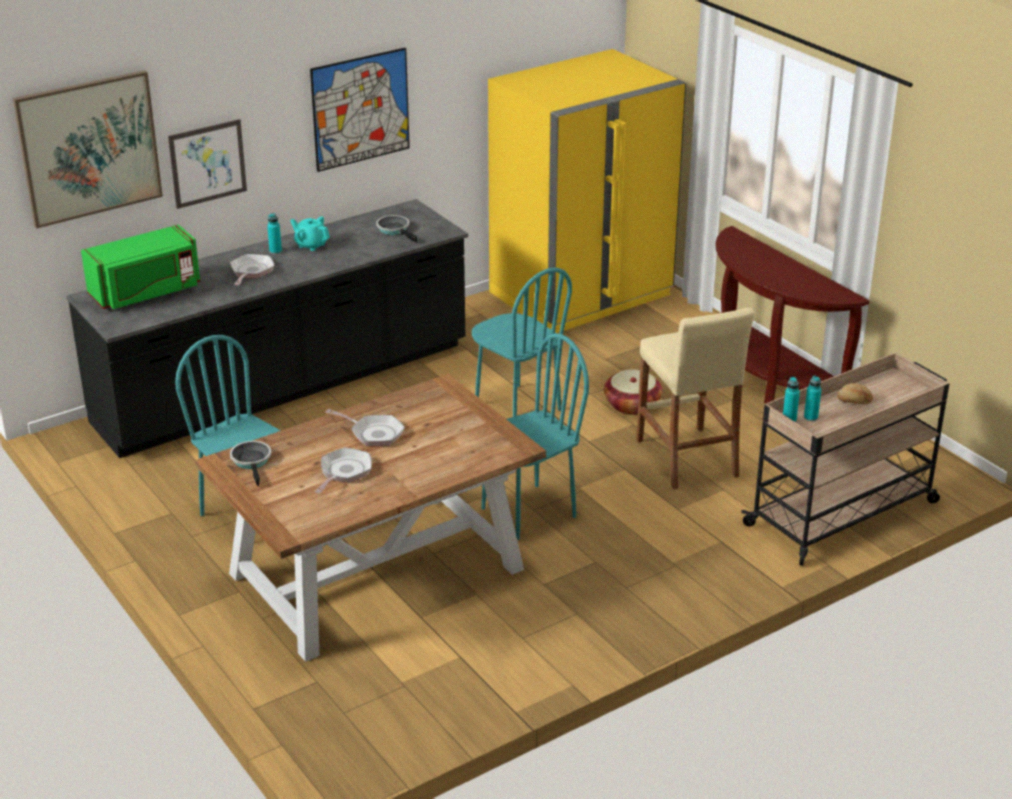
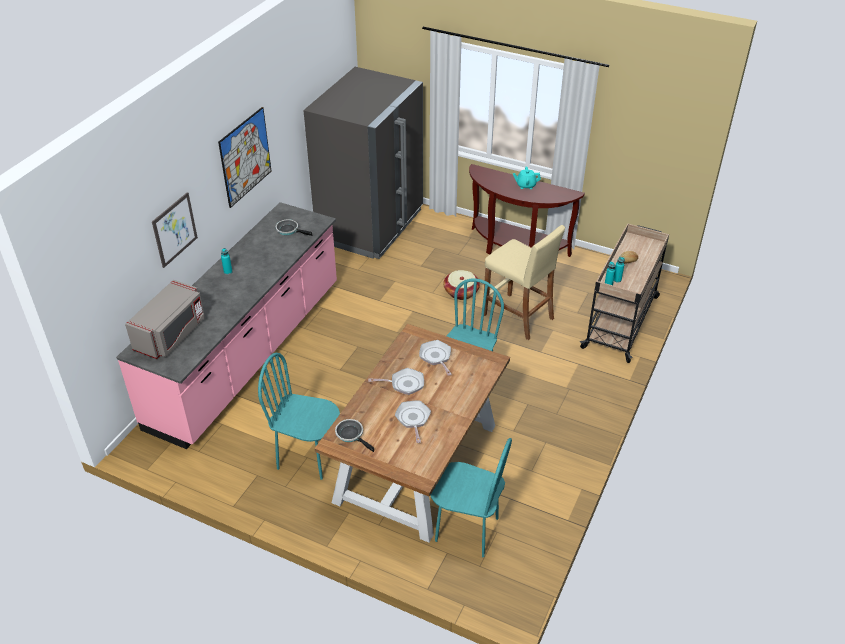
camera: 30 degrees left, 10 degrees up
(89, 148) = (110, 251): picture -> none
(146, 292) = (171, 334): green microwave -> grey microwave
(251, 272) = (227, 293): frying pan -> frying pan (436, 357)
(284, 386) = (248, 354): black counter -> pink counter
(311, 245) = (246, 259): turquoise teapot -> turquoise teapot (525, 185)
(517, 407) = (400, 317): turquoise chair -> turquoise chair (466, 530)
(582, 295) = (371, 225): yellow fridge -> grey fridge

